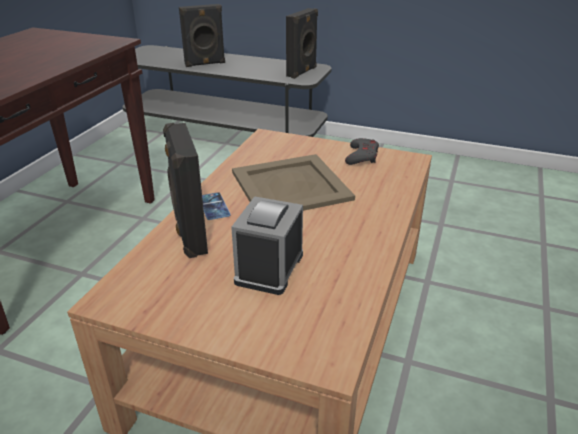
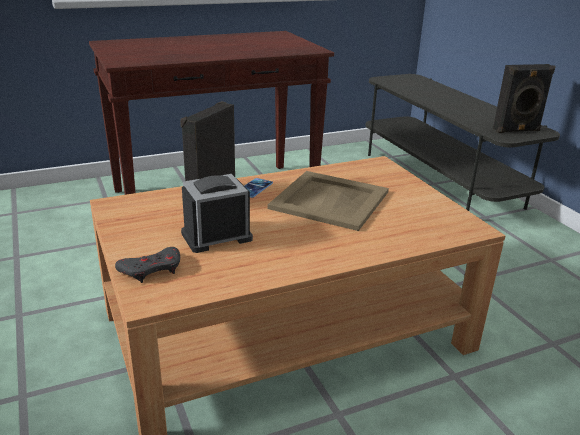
camera: 45 degrees right, 5 degrees down
(205, 64) = (437, 99): black speaker -> none
(362, 156) = (431, 207): grey game controller -> grey game controller (152, 269)

